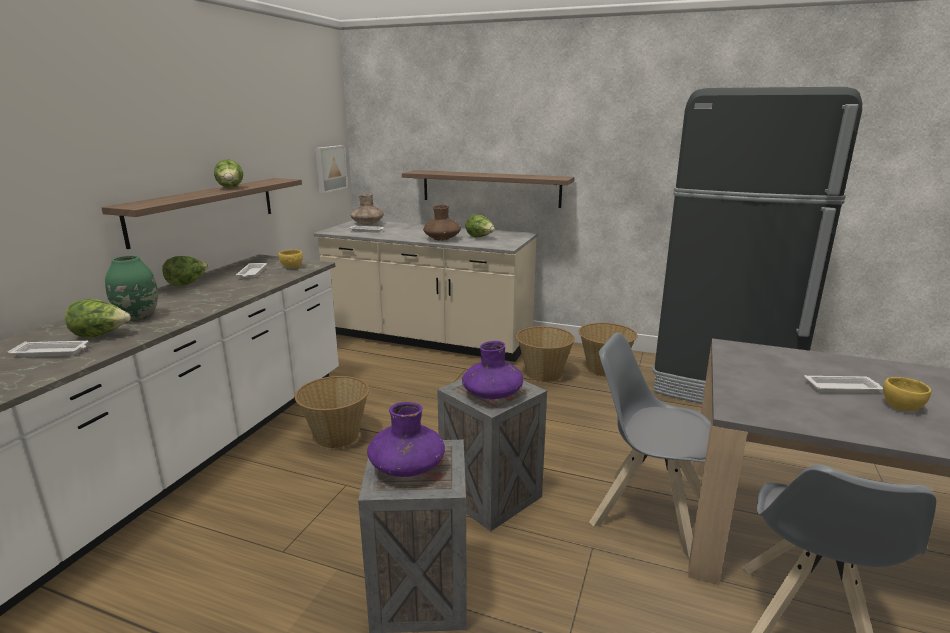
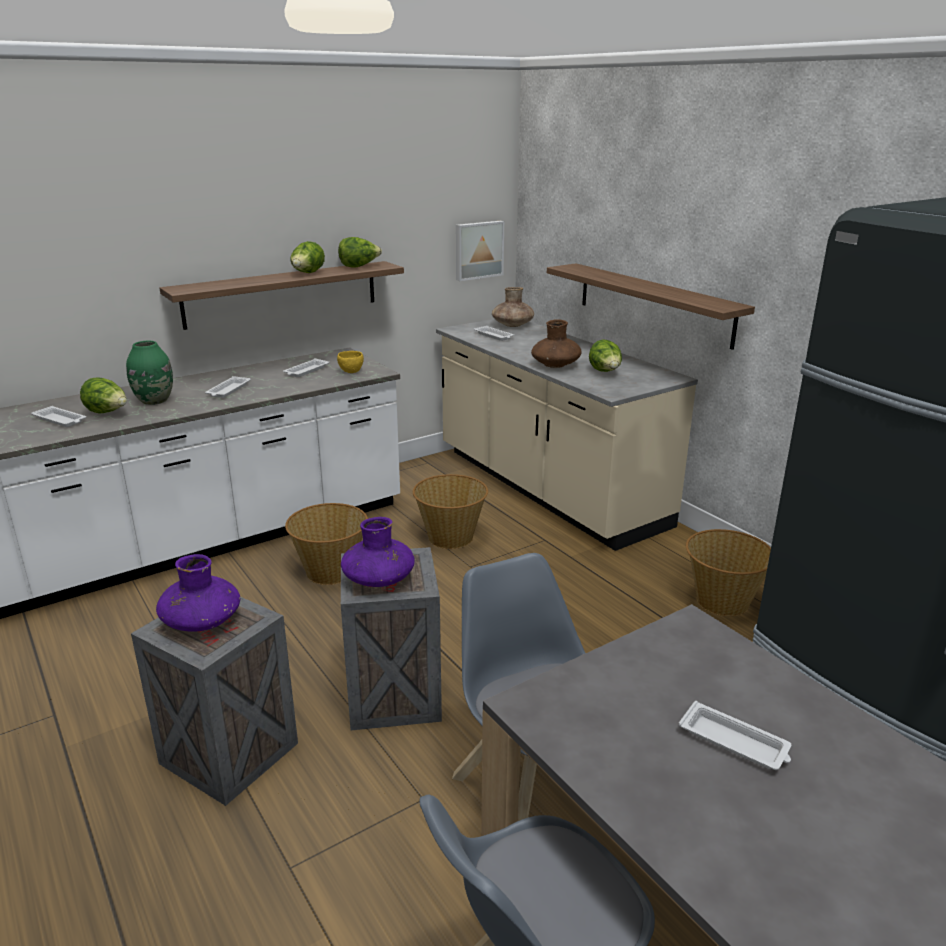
camera: 35 degrees right, 5 degrees up
(187, 284) = (239, 372): lettuce -> lettuce (359, 266)
(203, 297) = (228, 390): none -> white tray
(543, 374) = (630, 579): basket -> basket (450, 537)
(902, 406) = (768, 805): yellow bowl -> none

